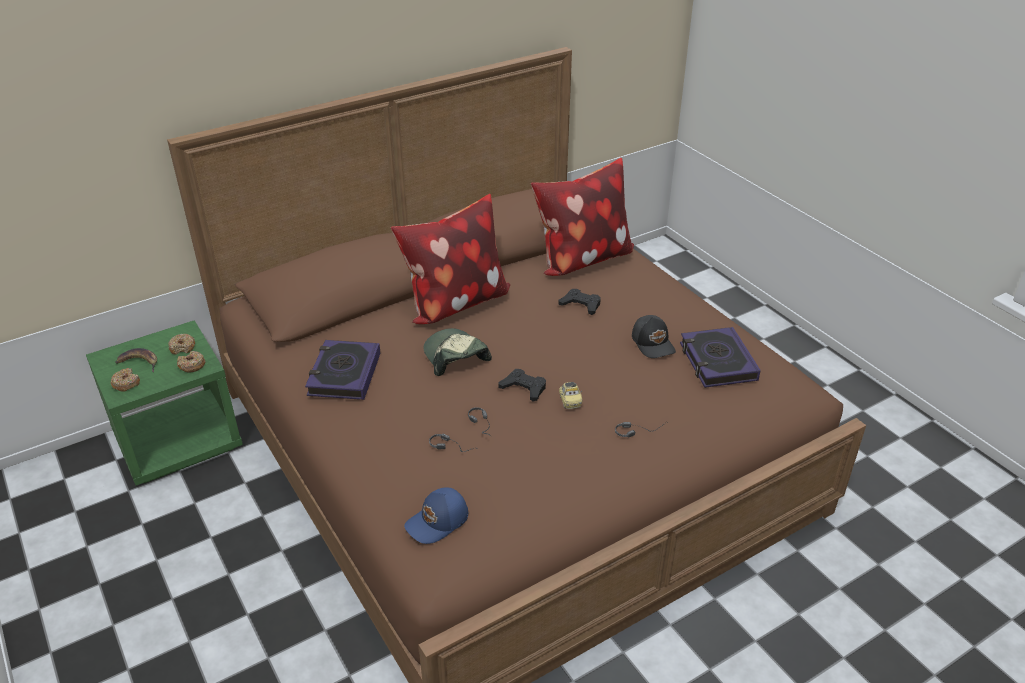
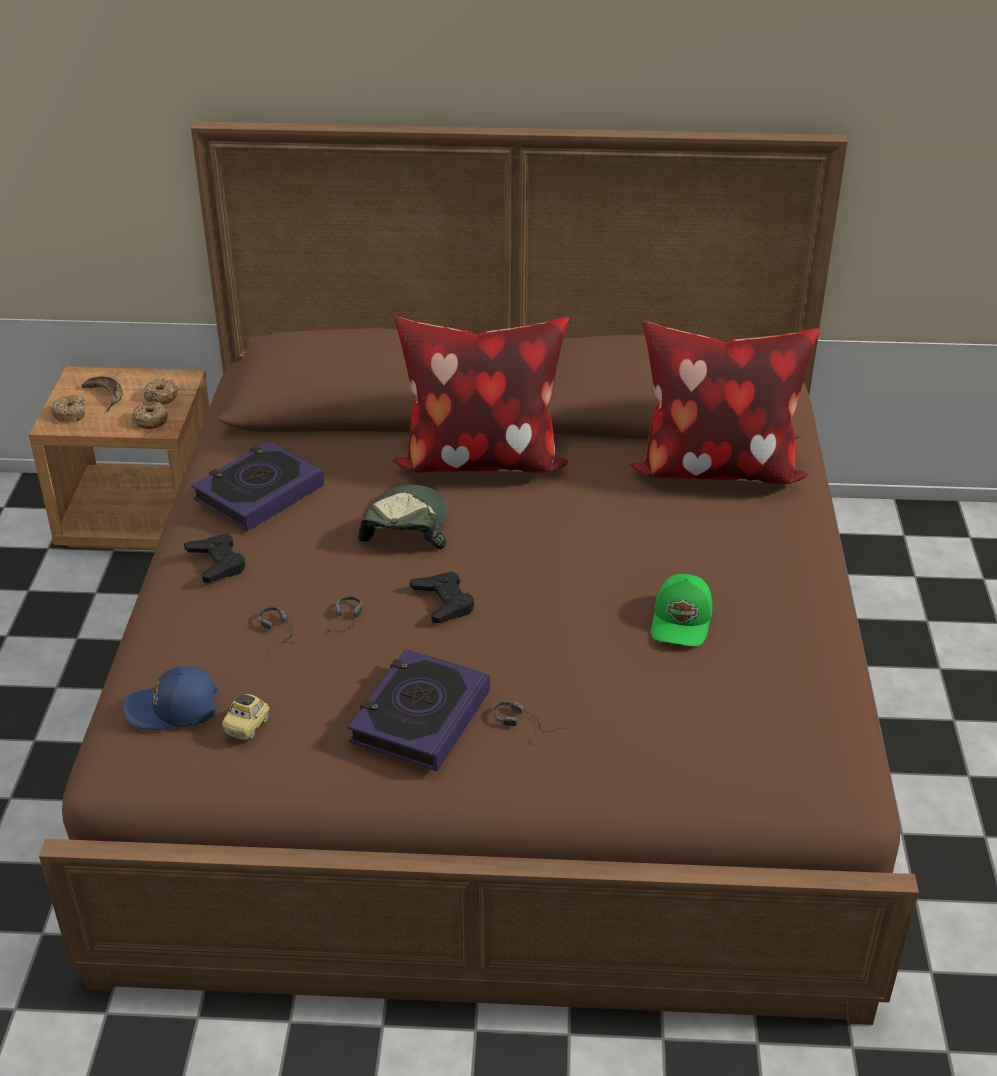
camera: 35 degrees right, 0 degrees up
(179, 441) = (142, 517): green nightstand -> brown nightstand
(570, 401) = (482, 645): toy car -> toy car (248, 726)
(580, 305) = (640, 528): black game controller -> black game controller (217, 563)
(653, 343) = (682, 621): black cap -> green cap
(717, 362) = (746, 687): book -> book (420, 717)

